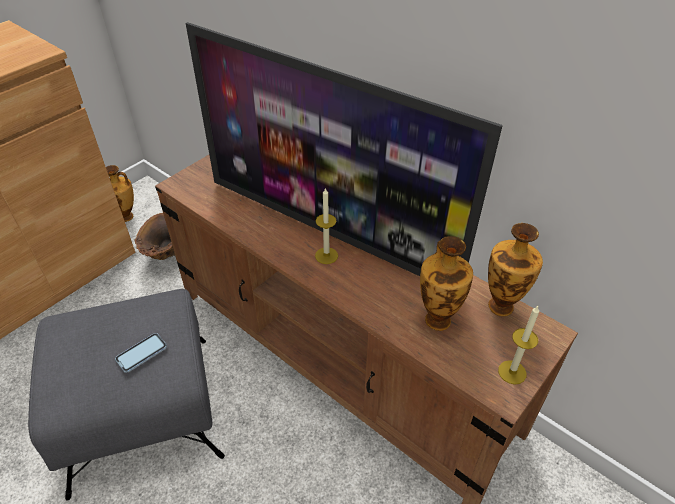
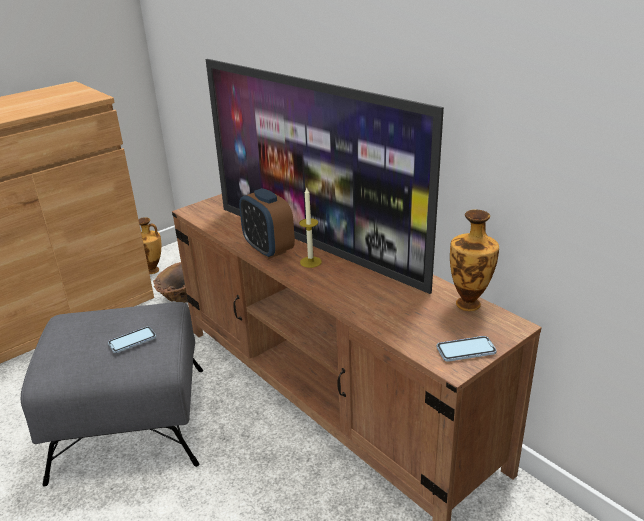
camera: 10 degrees right, 15 degrees down
(277, 239) = (268, 249): none -> alarm clock
(437, 318) = (403, 309): vase -> none
(512, 372) = (466, 350): candle -> phone

